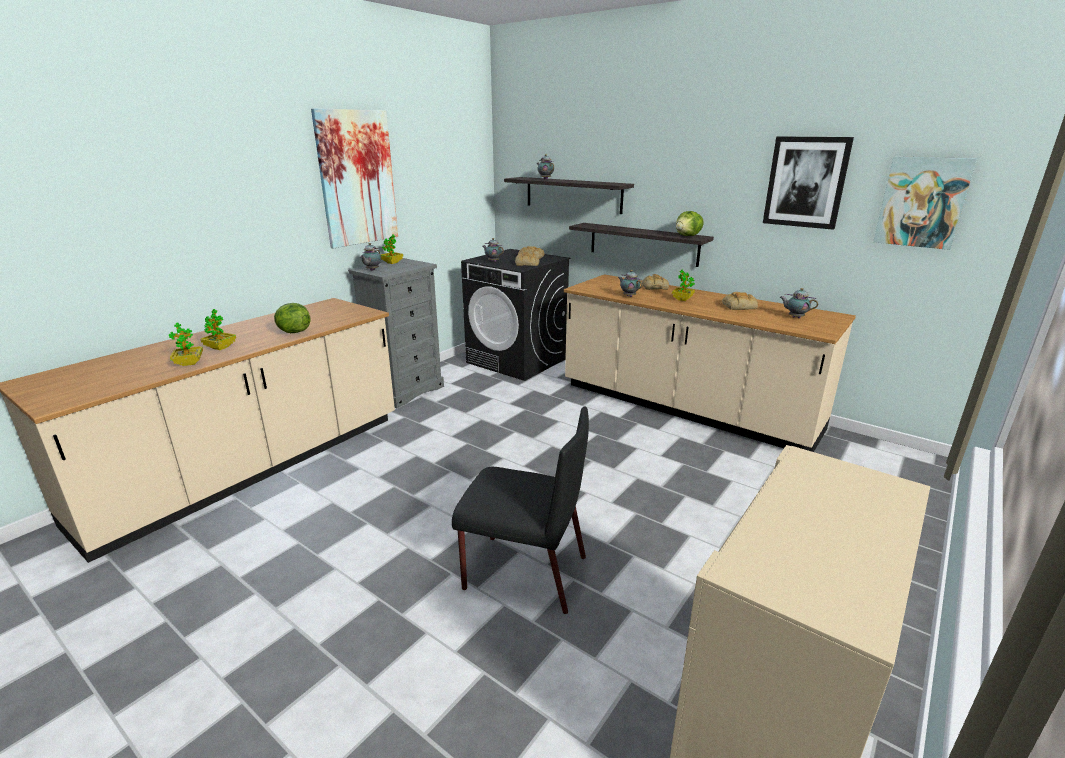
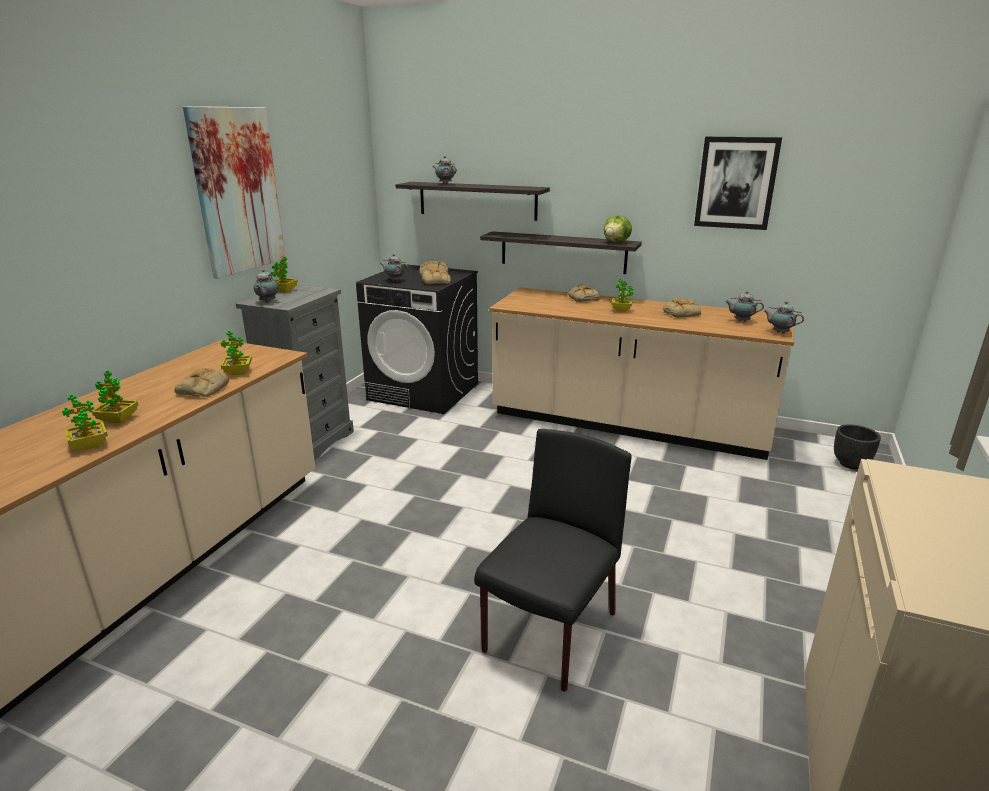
camera: 15 degrees left, 0 degrees up
(293, 332) = (203, 389): lettuce -> bread
(326, 322) = (238, 372): none -> potted plant
(523, 572) = (549, 634): black chair -> black chair turned 60 degrees counterclockwise
(628, 296) = (564, 310): teapot -> teapot (779, 332)
(900, 472) = (850, 464): none -> black planter
(922, 202) = (849, 201): picture -> none

